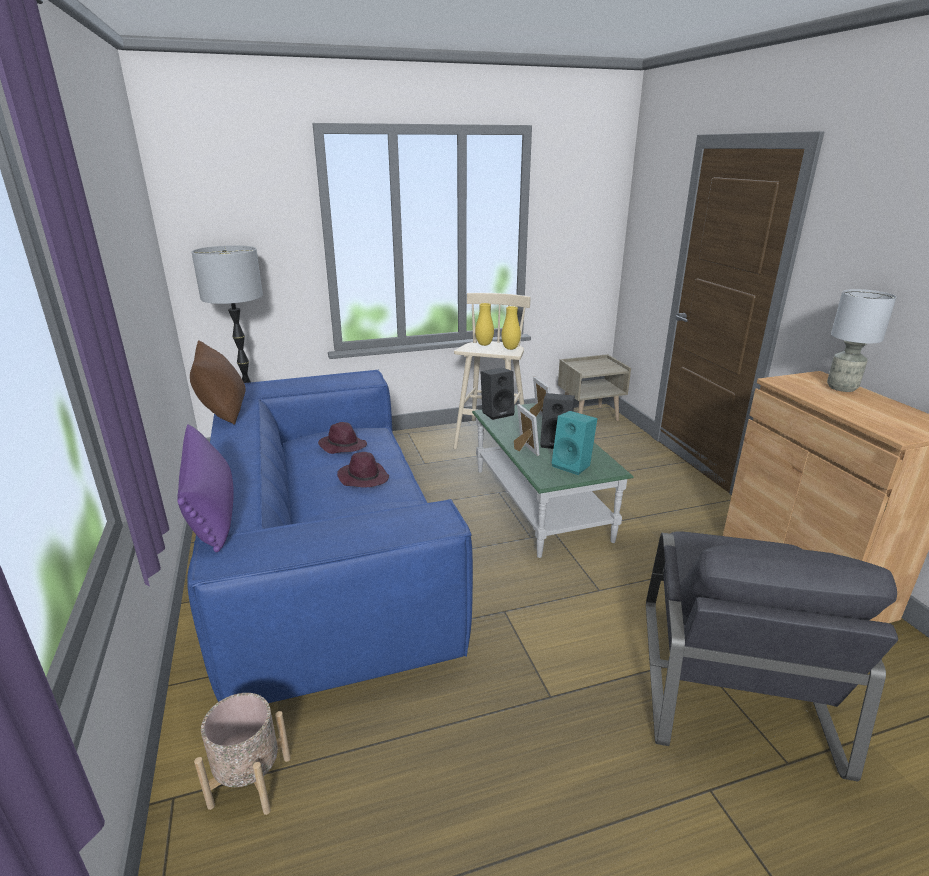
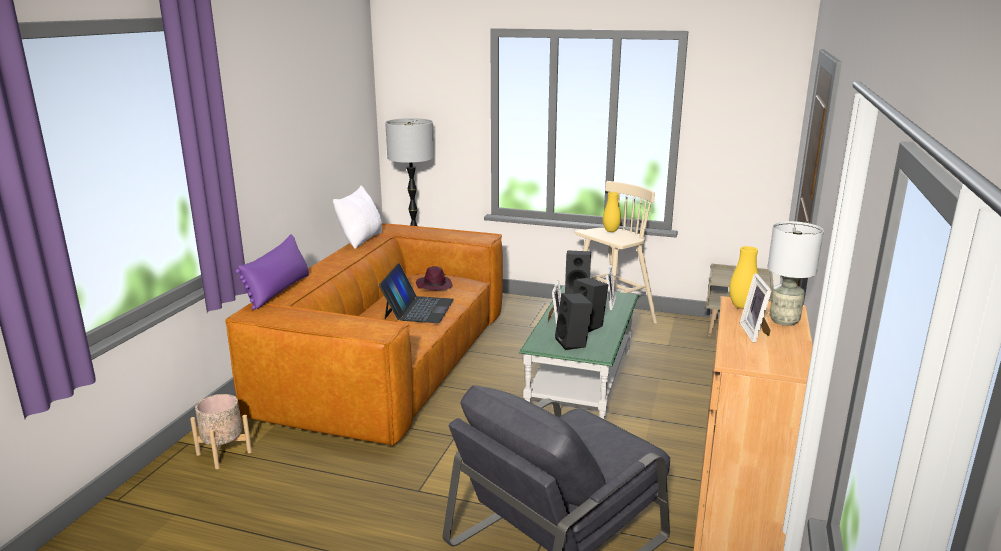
camera: 35 degrees right, 5 degrees down
(223, 412) = (361, 240): brown pillow -> white pillow
(328, 553) = (389, 362): blue sofa -> brown sofa
(363, 478) = (418, 309): purple hat -> laptop
(510, 348) = (627, 238): yellow vase -> yellow vase (741, 306)
(573, 465) = (573, 343): turquoise speaker -> black speaker
(853, 404) = (756, 333): none -> picture frame

